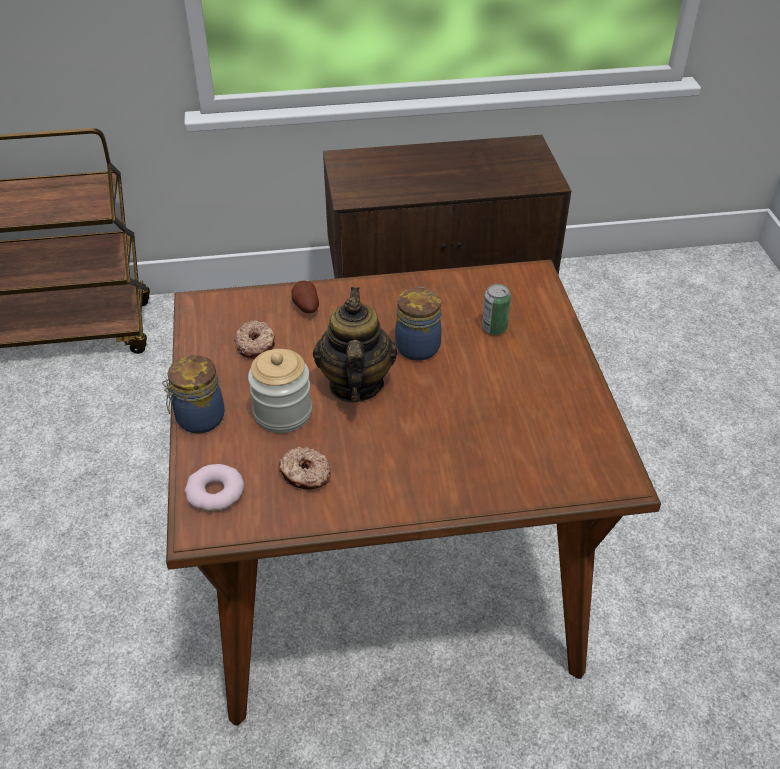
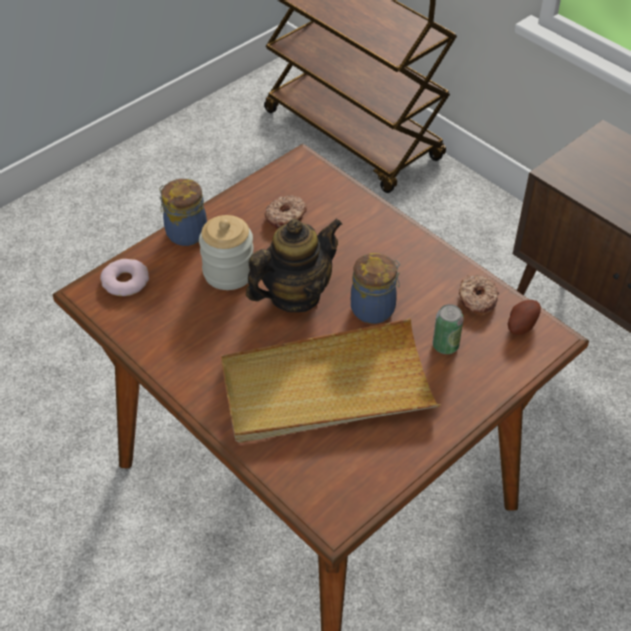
camera: 55 degrees right, 5 degrees up
(305, 307) = (355, 219): potato -> potato (520, 325)
(305, 475) = (178, 319): donut -> donut (476, 300)
(478, 416) = (326, 387): none -> beige tray

